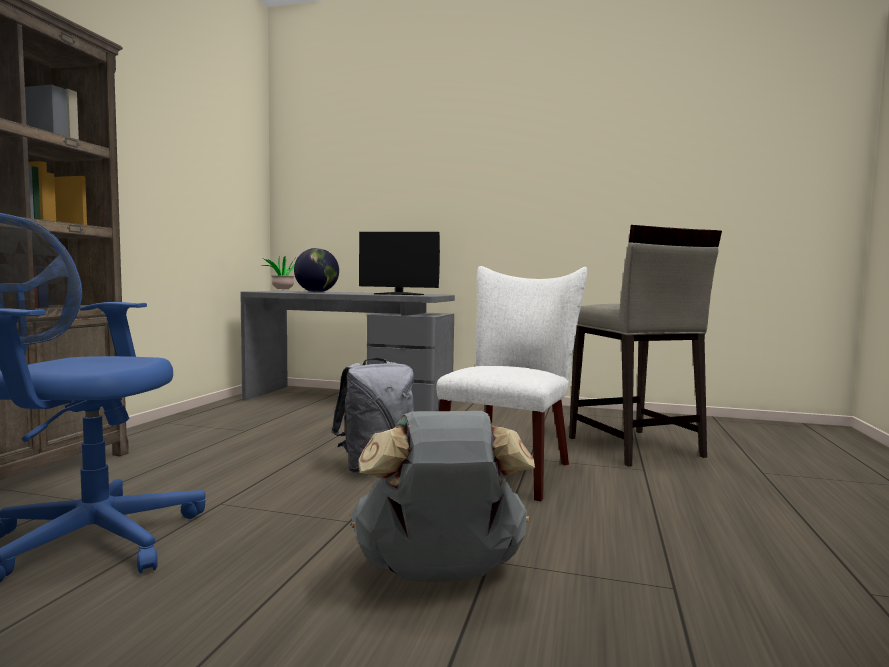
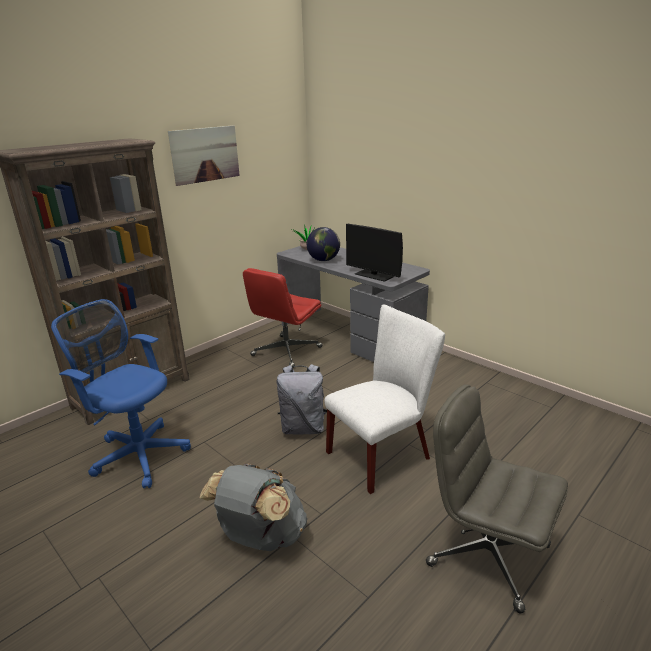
camera: 30 degrees right, 20 degrees up
(158, 127) = (205, 154): none -> picture
(274, 417) = (286, 352): none -> red office chair
(634, 447) = (505, 451): beige stool -> none
(735, 516) = (486, 554): none -> grey office chair

